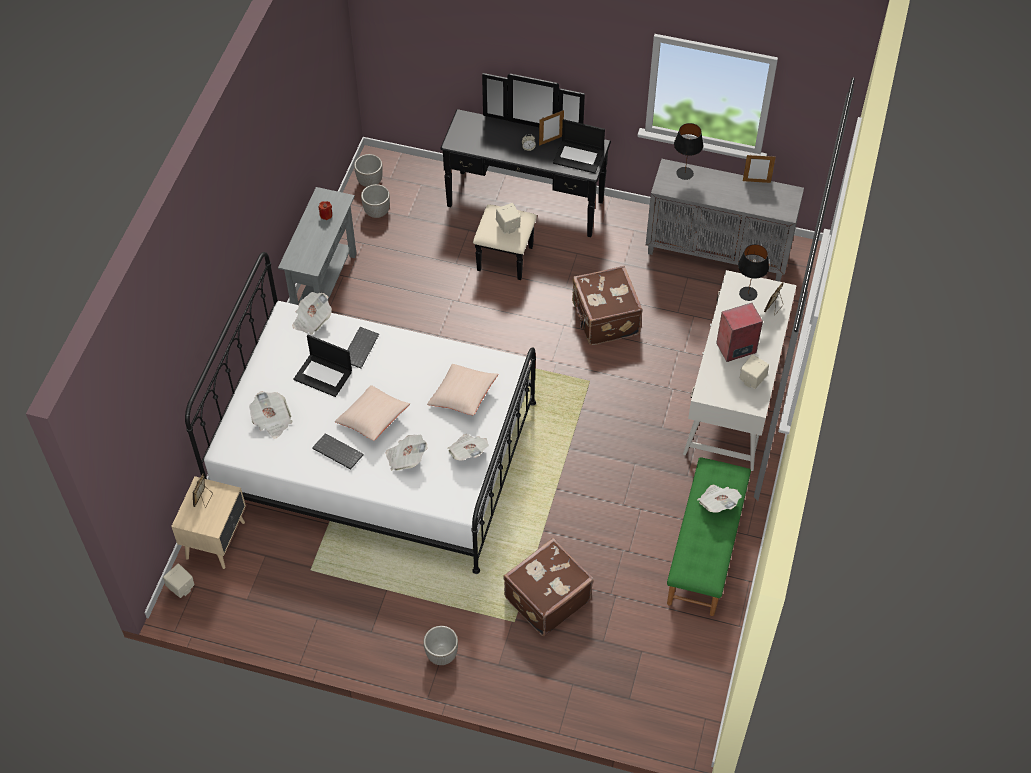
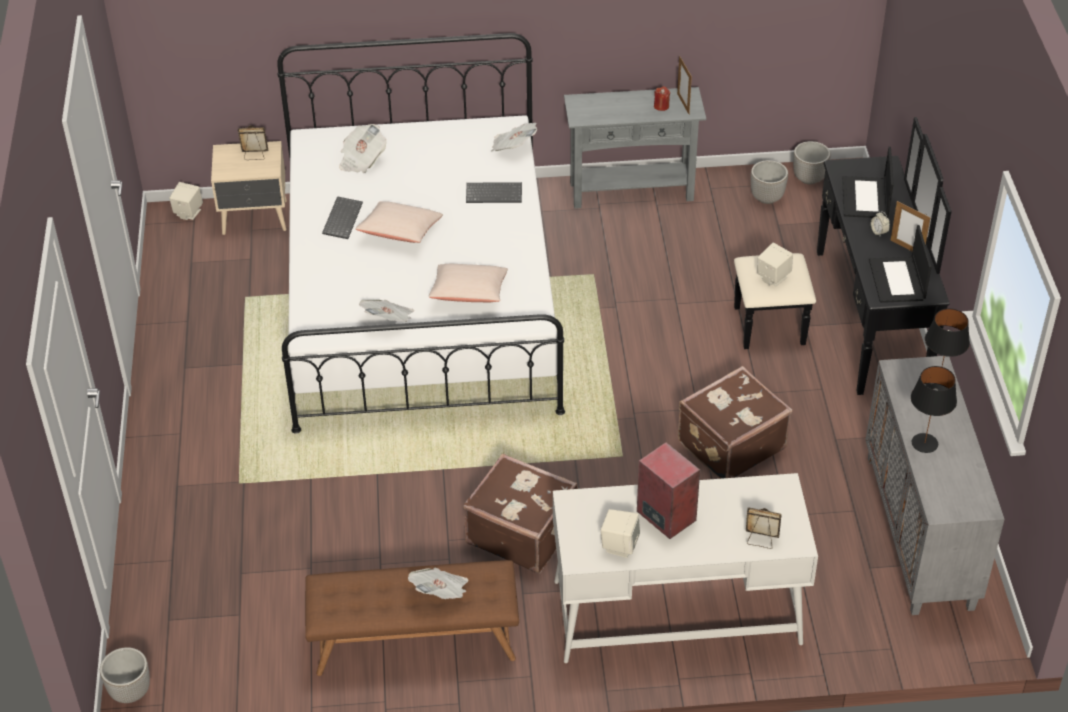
camera: 70 degrees right, 10 degrees down
(324, 375) = (441, 178): laptop -> laptop (865, 198)
(406, 458) = (358, 273): newspaper -> none
(441, 655) = (174, 433): planter -> planter (130, 691)
(546, 598) = (282, 503): brown suitcase -> brown suitcase (521, 532)
(706, 550) = (414, 642): green bench -> brown bench
(748, 293) = (769, 506): black table lamp -> black table lamp (925, 443)
(756, 181) = (977, 463): picture frame -> picture frame (683, 104)

